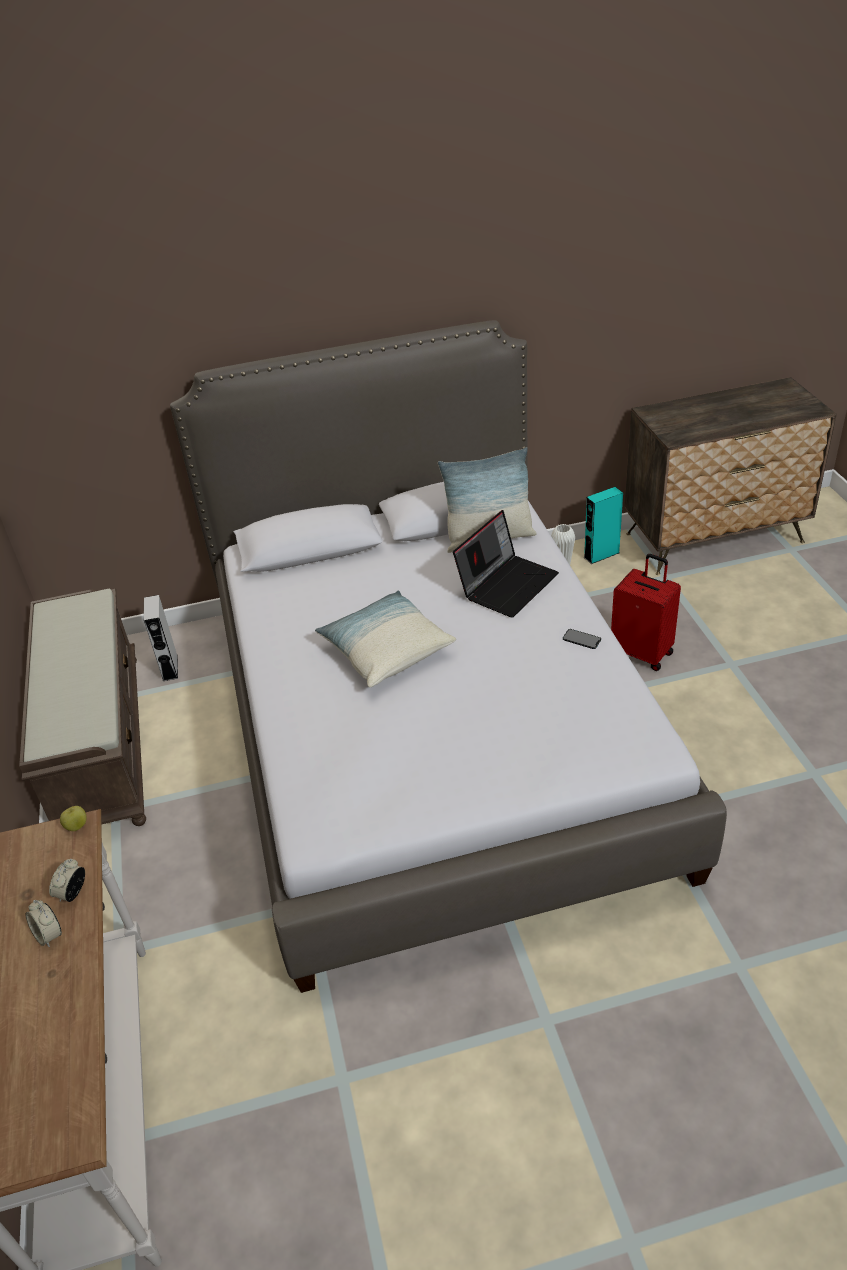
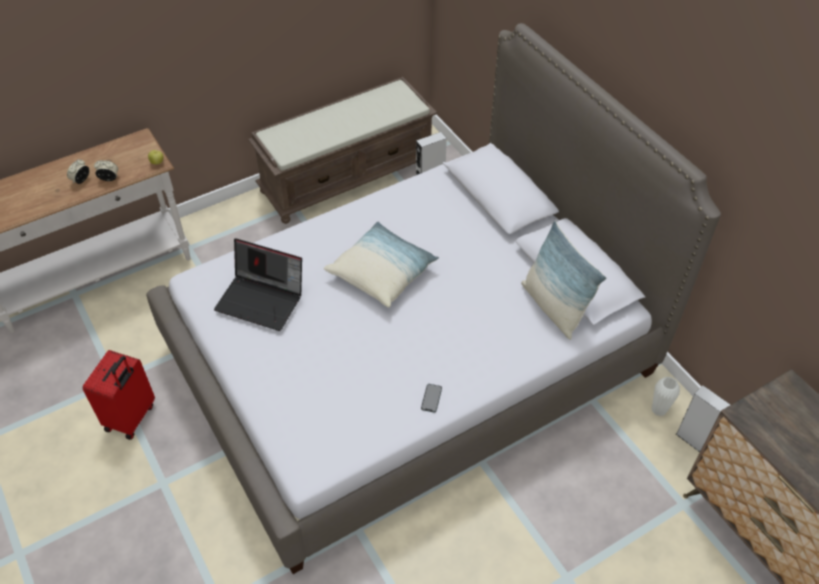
camera: 70 degrees right, 10 degrees up
(507, 584) = (490, 332): laptop -> laptop (262, 299)
(601, 555) = (694, 440): turquoise speaker -> grey speaker
(642, 652) = (556, 496): red suitcase -> red suitcase (131, 417)

